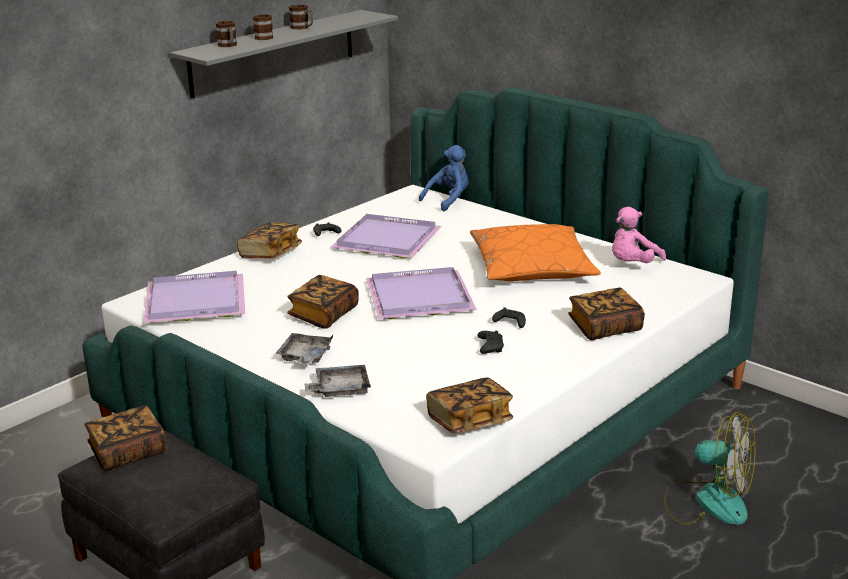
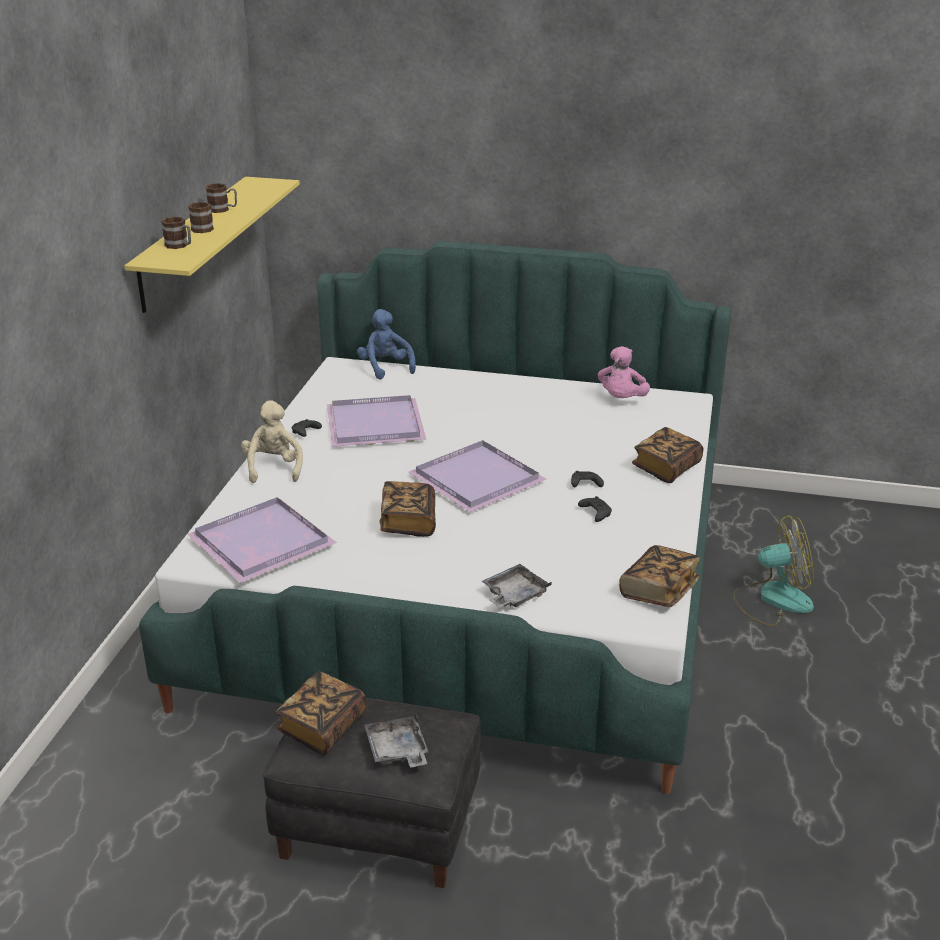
camera: 30 degrees left, 5 degrees up
(270, 253) = (274, 468): book -> beige plush toy
(273, 52) = (193, 242): grey shelf -> yellow shelf
(305, 357) = (443, 572): grey tray -> grey tray (397, 751)
(448, 200) = (385, 368): blue plush toy -> blue plush toy turned 45 degrees counterclockwise
(532, 268) = (542, 423): orange pillow -> none

